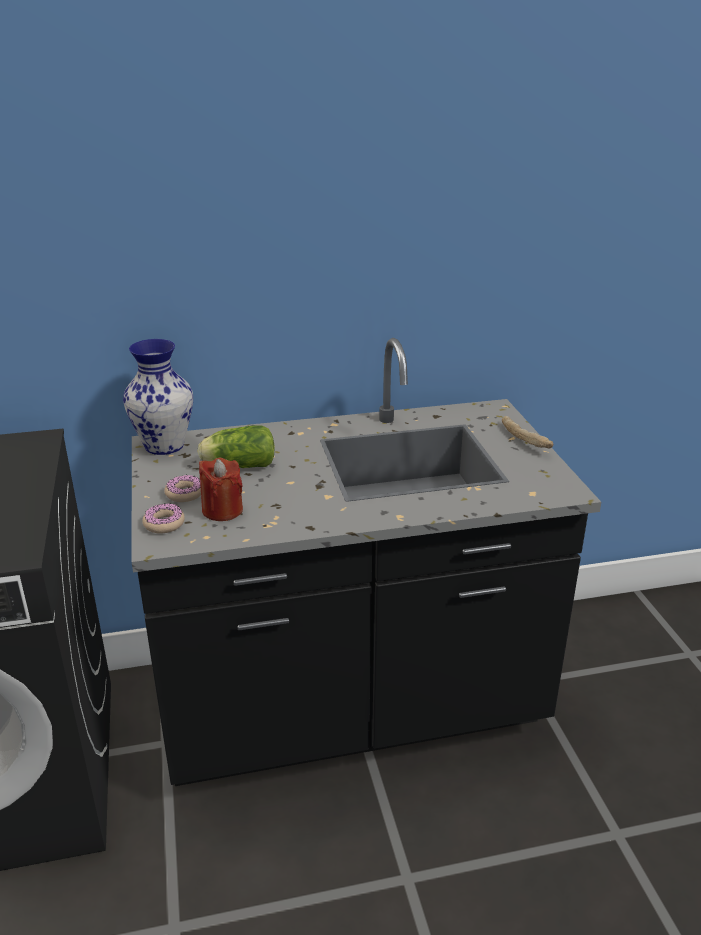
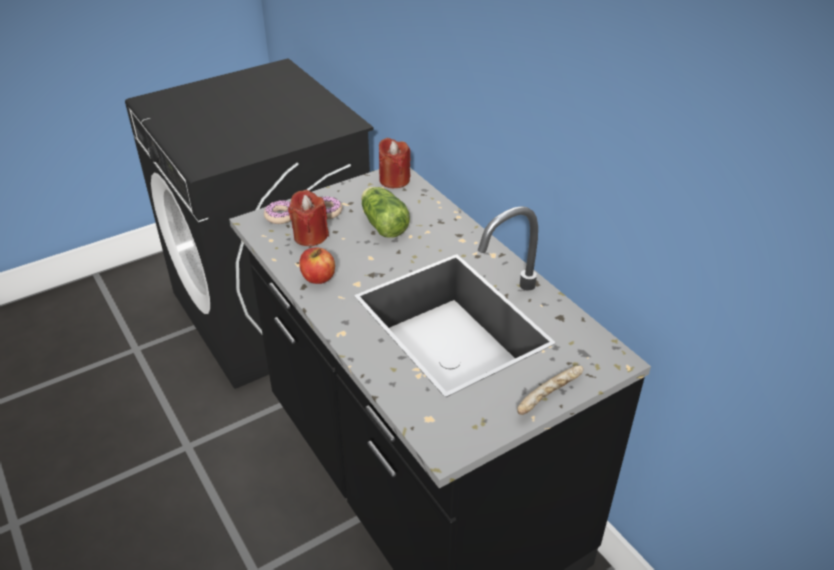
camera: 70 degrees right, 10 degrees up
(164, 446) = (394, 180): vase -> red candle
(302, 516) = (318, 278): none -> apple

